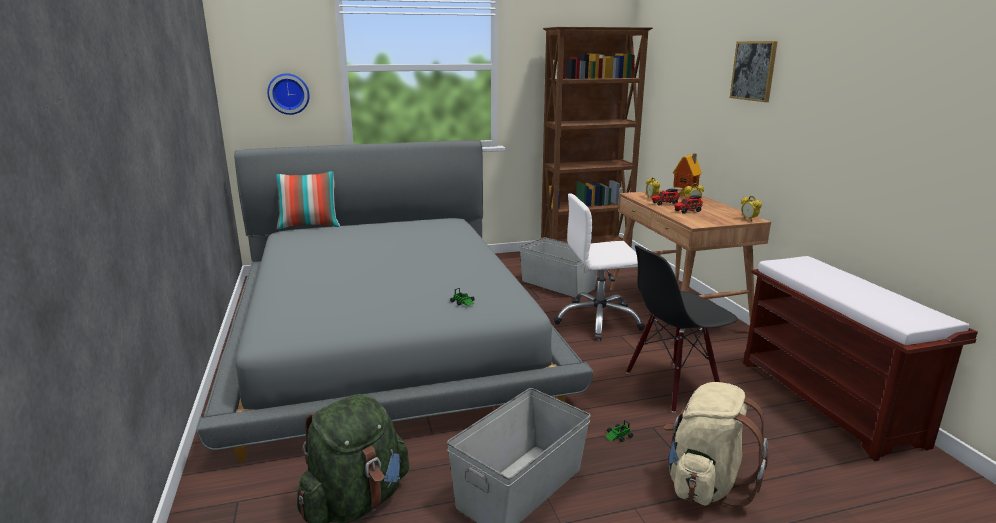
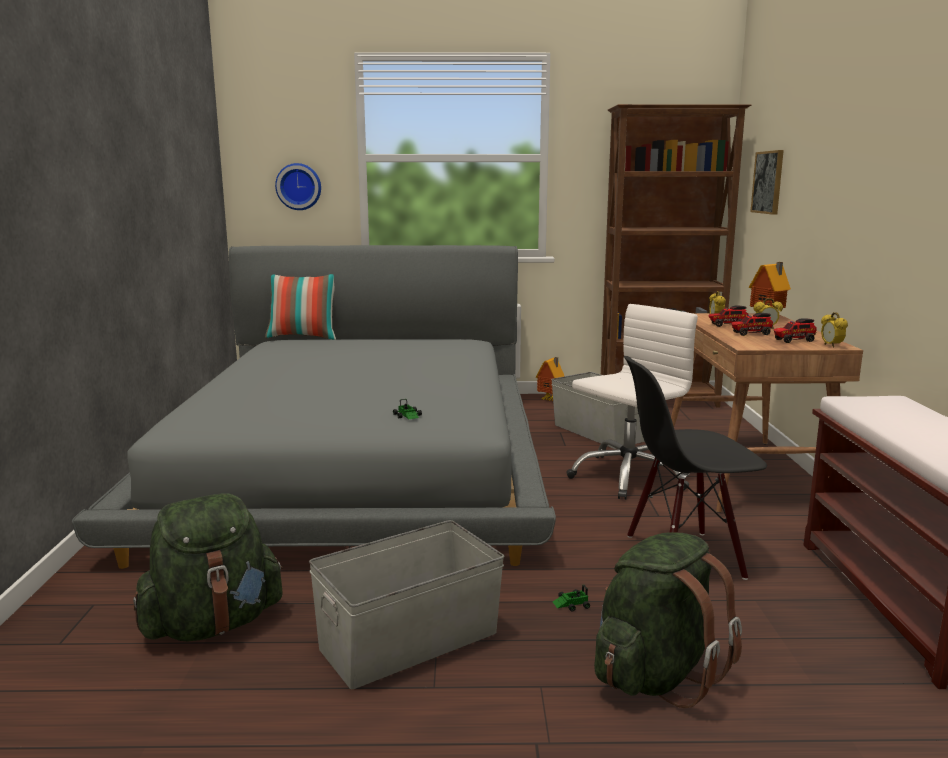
camera: 15 degrees right, 5 degrees down
(506, 258) = (550, 400): none -> toy house
(598, 321) = (627, 476): white office chair -> white office chair turned 135 degrees clockwise
(705, 483) = (656, 675): beige backpack -> green backpack
(720, 216) = (793, 341): none -> toy truck
(754, 71) = (853, 145): picture -> picture (768, 182)

